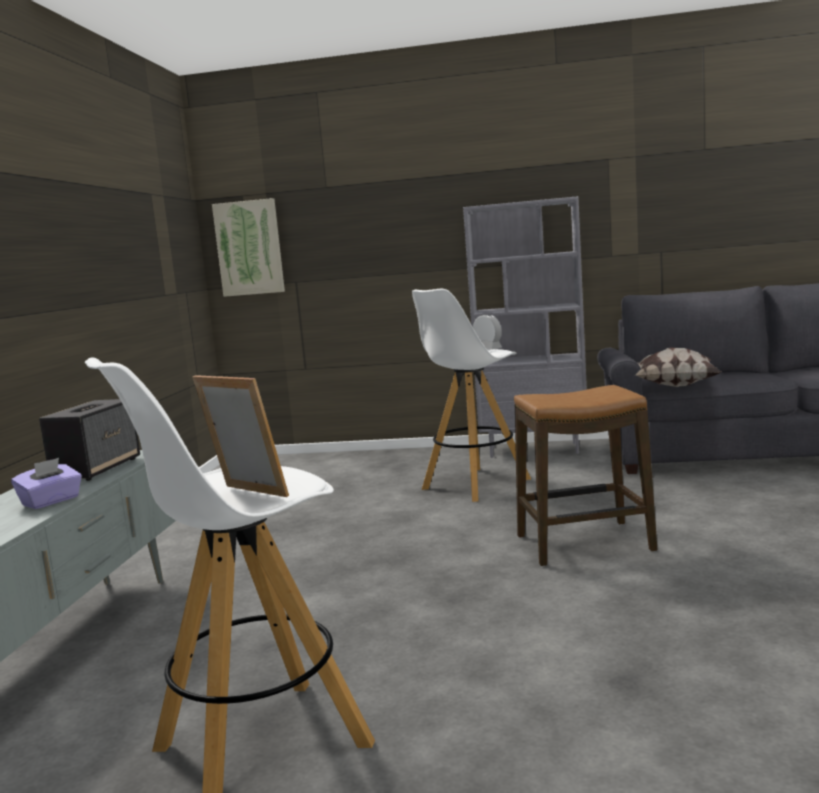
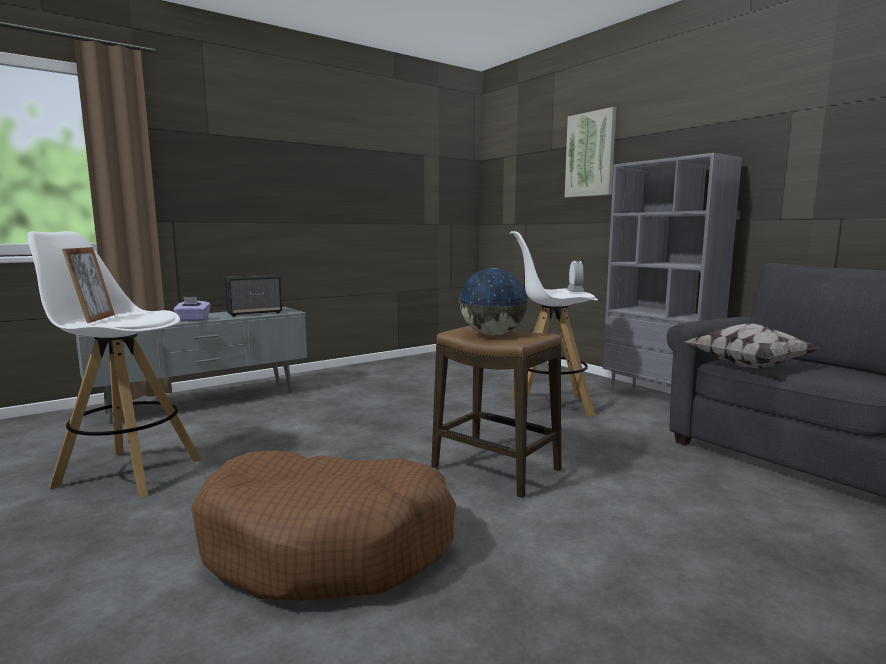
camera: 45 degrees right, 0 degrees up
(249, 248) = (502, 196): picture -> picture (590, 154)
(577, 397) = (492, 334): none -> globe
(649, 651) = (328, 545): none -> brown dog bed

